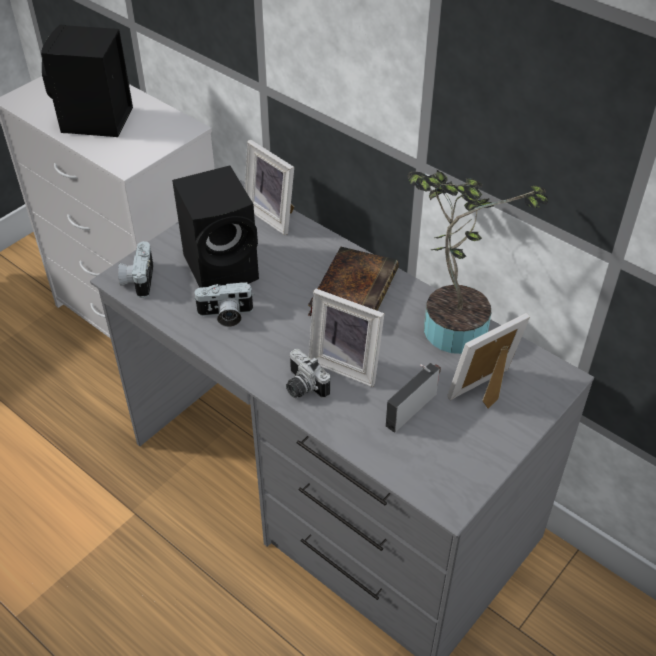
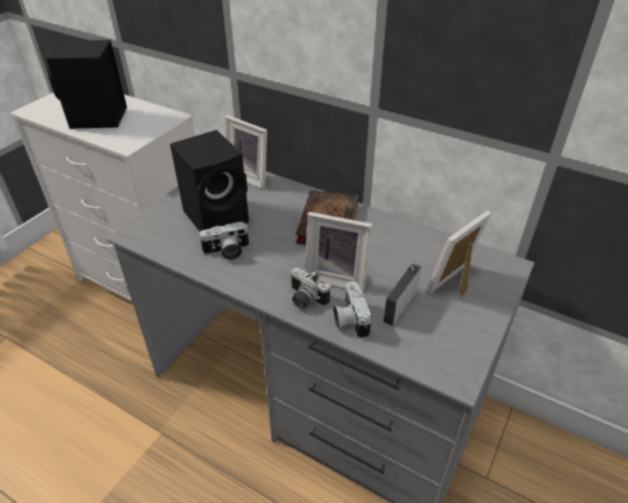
camera: 10 degrees left, 5 degrees down
(138, 279) = (147, 233): camera -> camera (349, 319)
(451, 324) = (411, 237): potted plant -> none

